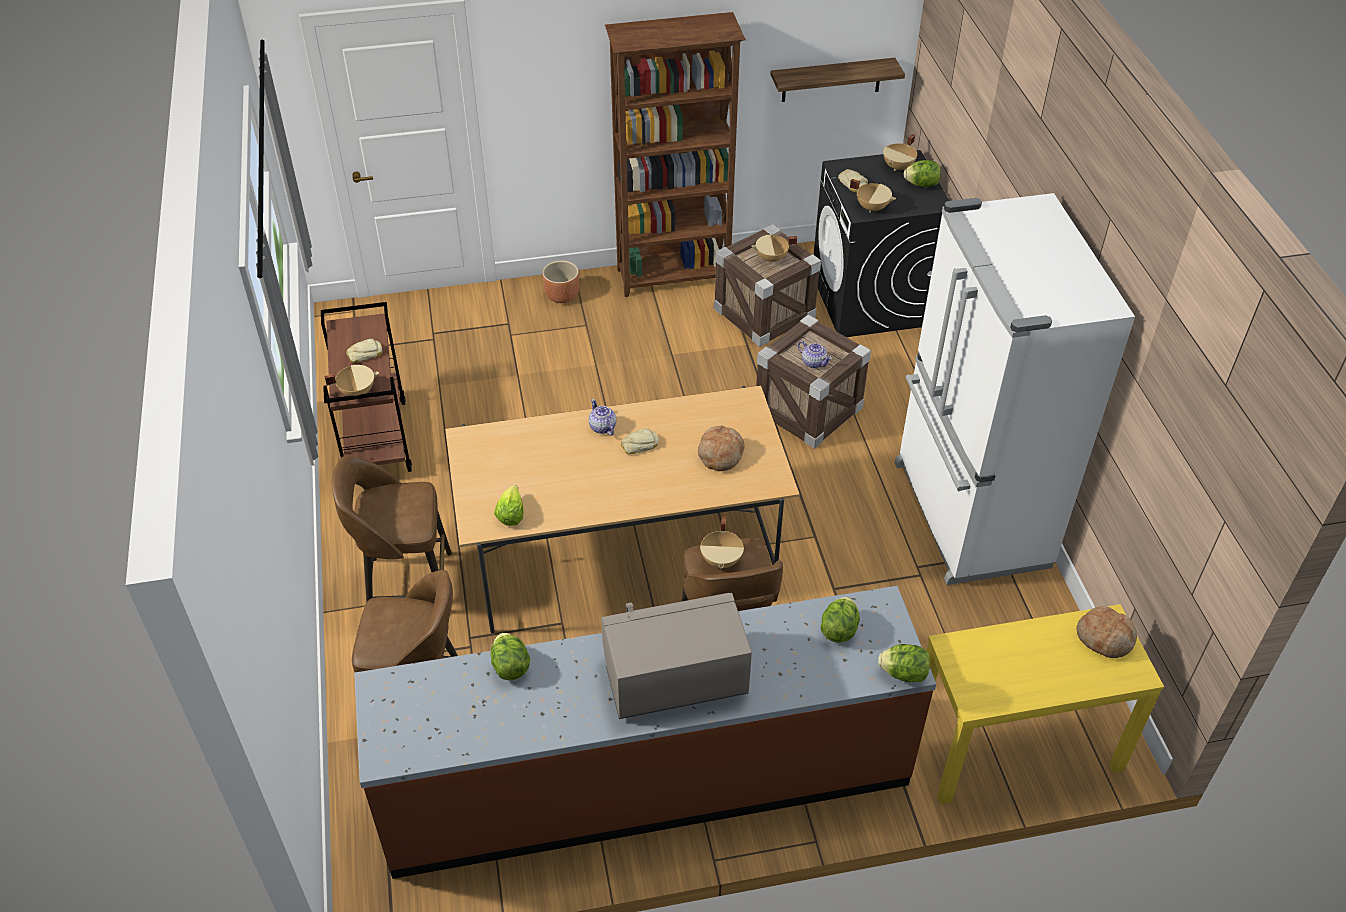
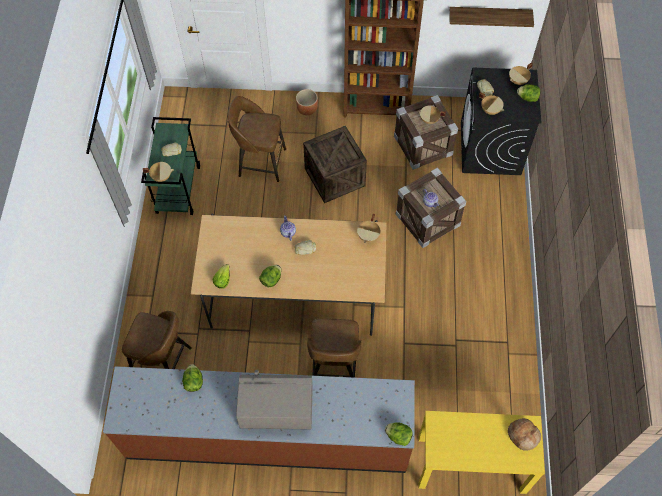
camera: 15 degrees right, 15 degrees up
(375, 439) = (178, 189): brown cart -> green cart
(406, 586) = (173, 288): brown stool -> brown stool (260, 162)
(637, 378) = (334, 177): none -> crate
(720, 454) = (348, 265): bread -> none
(722, 560) = (331, 332): beige cooking pot -> beige cooking pot (369, 236)
(839, 630) = (372, 401): lettuce -> lettuce (271, 279)
(967, 515) = (497, 313): white fridge -> none

